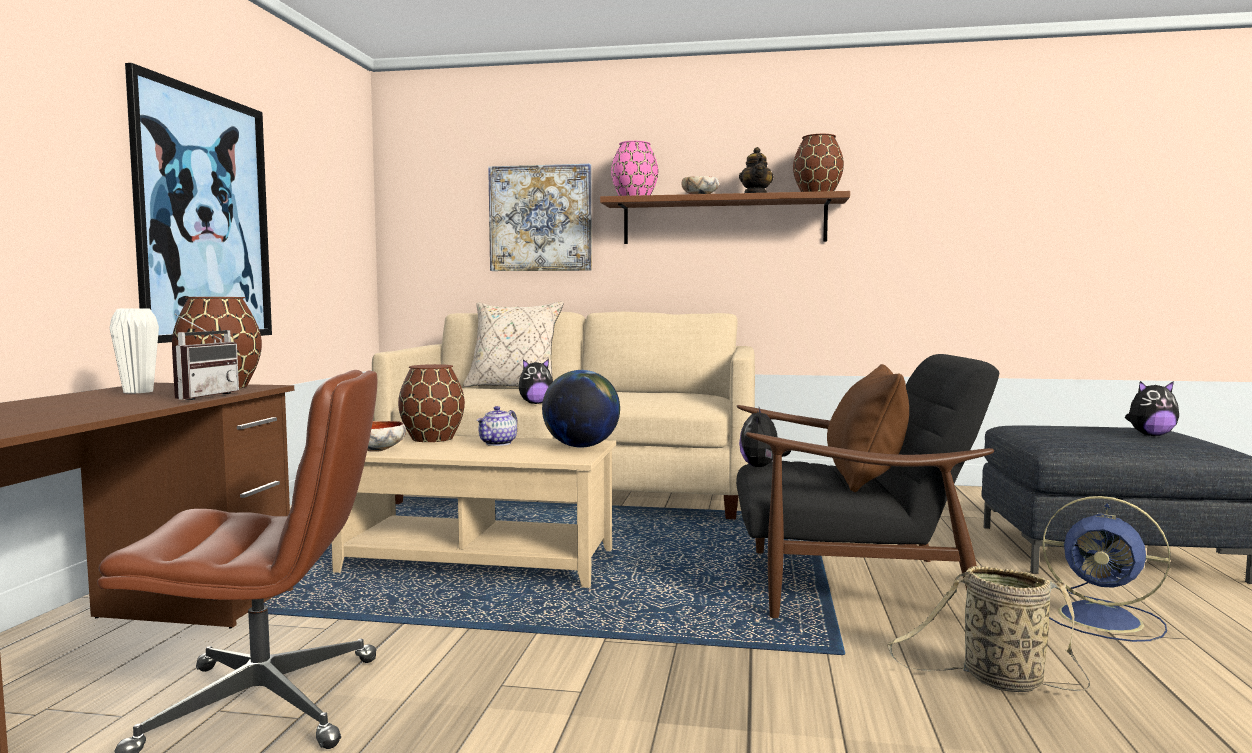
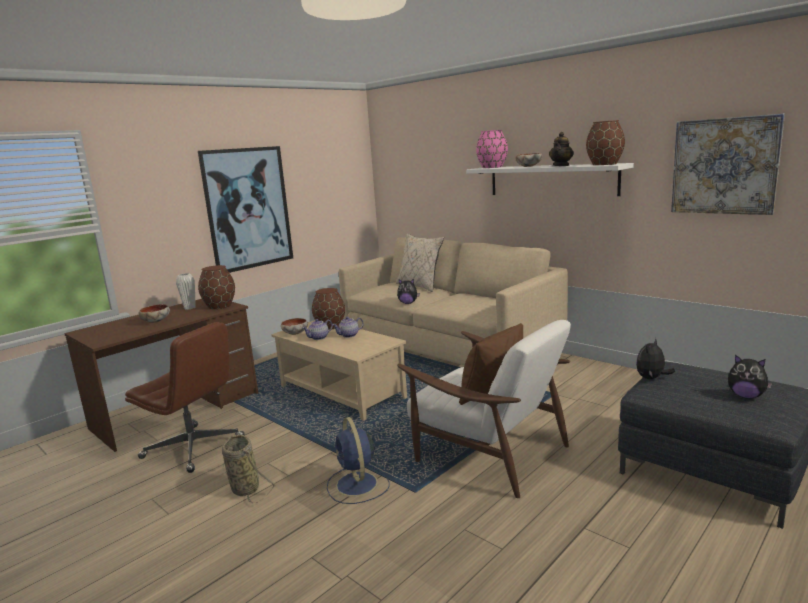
camera: 35 degrees right, 10 degrees up
(89, 405) = (156, 321): none -> bowl
(201, 396) = (198, 315): radio -> none
(444, 450) = (319, 338): none -> teapot
(540, 218) = (448, 177): picture -> picture (724, 166)
(581, 446) = (379, 344): globe -> none
(723, 221) = (551, 180): brown shelf -> white shelf
(761, 467) = (451, 374): plush toy -> plush toy (651, 378)
(847, 585) = (488, 451): black armchair -> white armchair
(996, 680) = (462, 531): basket -> basket (244, 488)
(1104, 619) = (600, 517): blue fan -> blue fan (357, 485)

